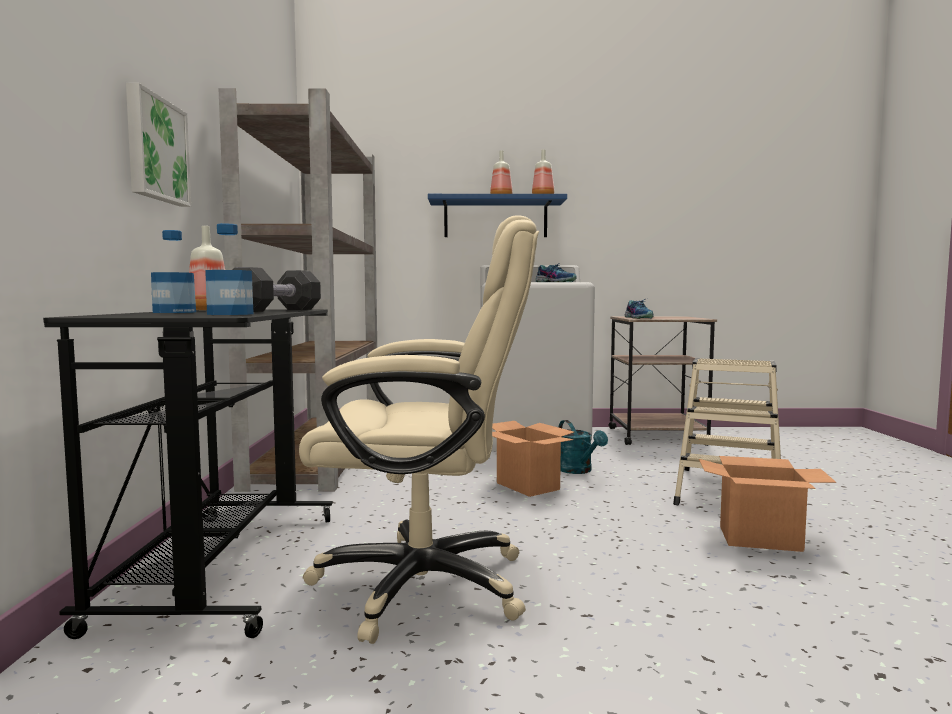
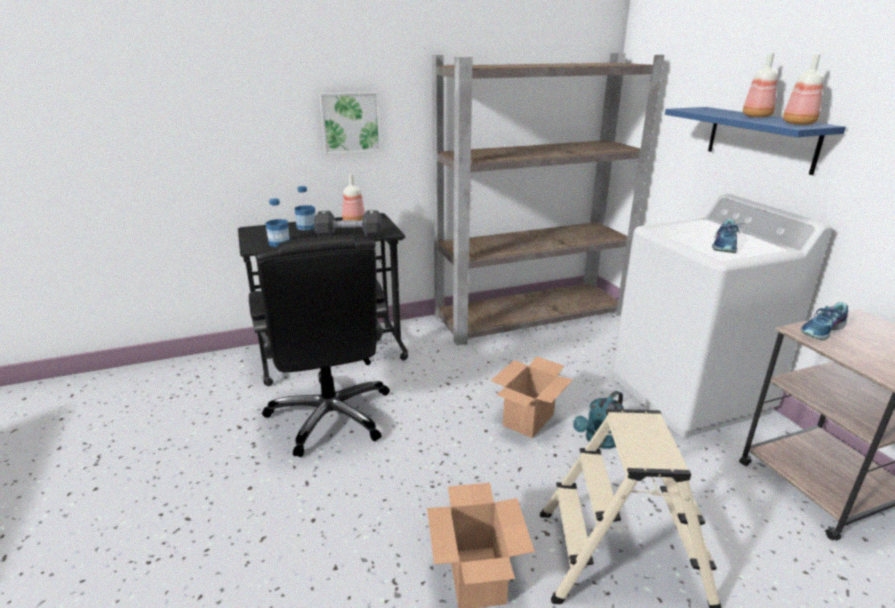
camera: 70 degrees right, 20 degrees up
(422, 584) = (331, 415): beige office chair -> black office chair

